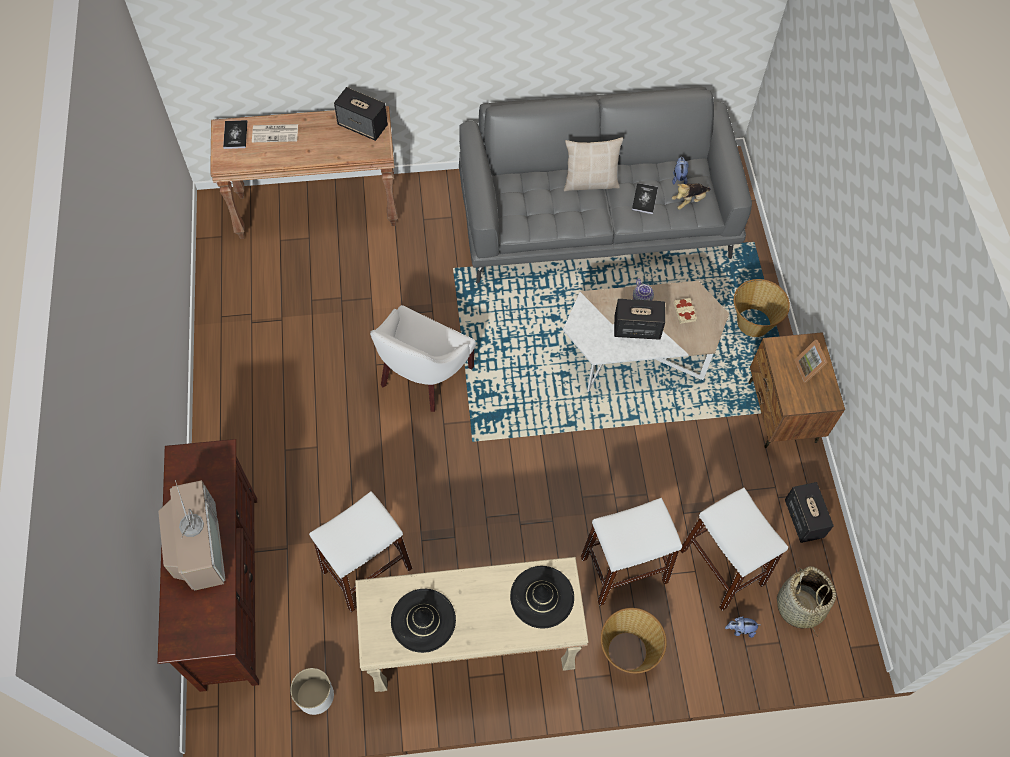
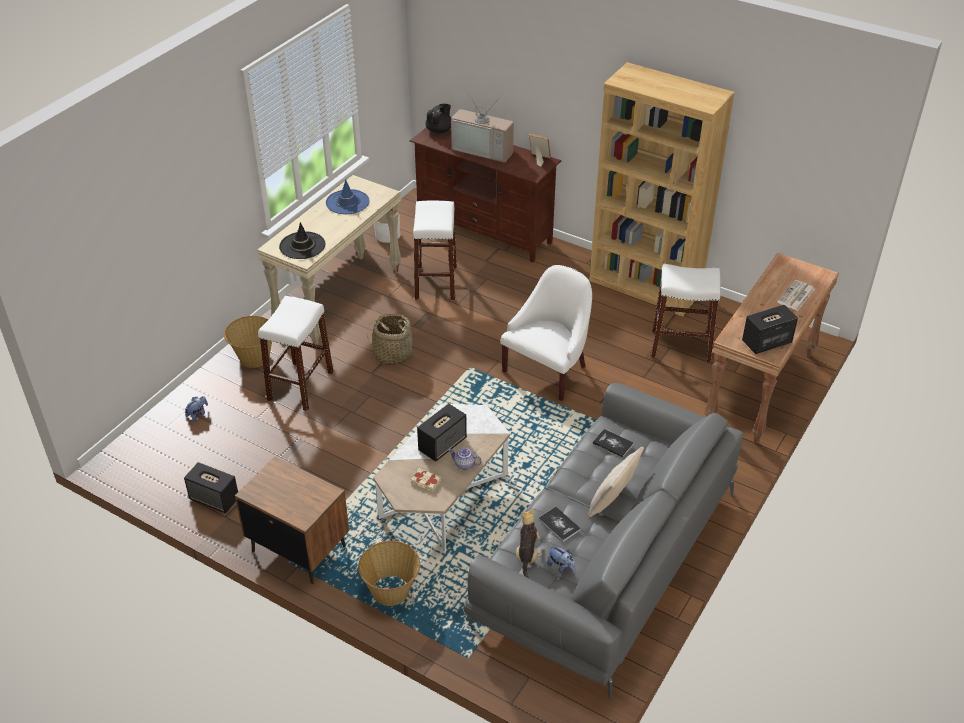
camera: 130 degrees right, 20 degrees down
(185, 634) = (439, 130): none -> black teapot
(226, 369) = (645, 287): none -> brown bookcase
(235, 135) = (810, 277): book -> book (613, 444)
(422, 375) = (548, 370): white armchair -> white armchair turned 60 degrees clockwise
(423, 620) = (347, 202): black hat -> blue hat
(721, 566) = (242, 433): white stool -> white stool (681, 346)
(799, 607) = (170, 453): basket -> basket (392, 354)
(809, 369) = (288, 498): picture frame -> picture frame (538, 159)

